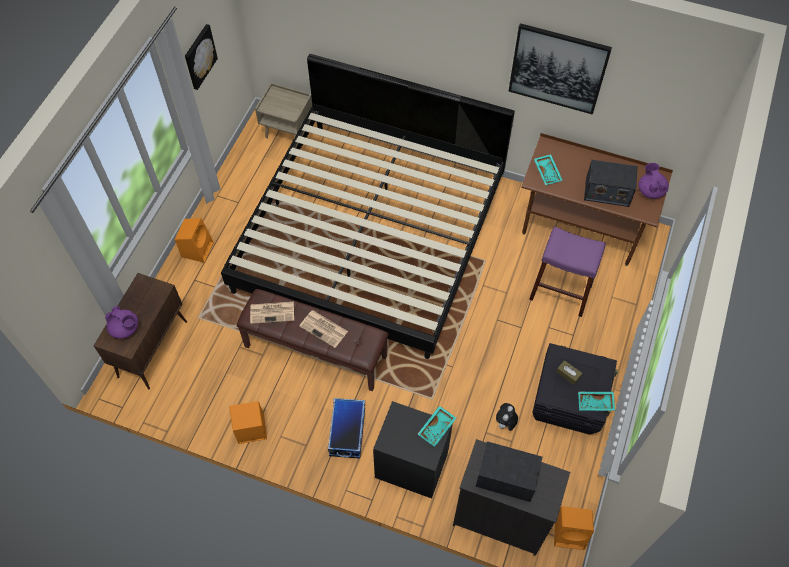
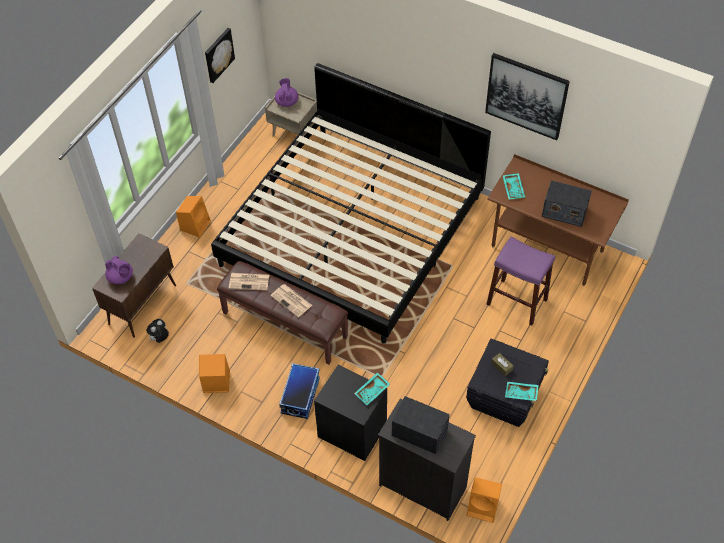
camera: 10 degrees right, 5 degrees down
(505, 423) = (443, 407): plush toy -> plush toy (160, 338)
(650, 190) = (604, 215): purple teapot -> purple teapot (287, 102)

